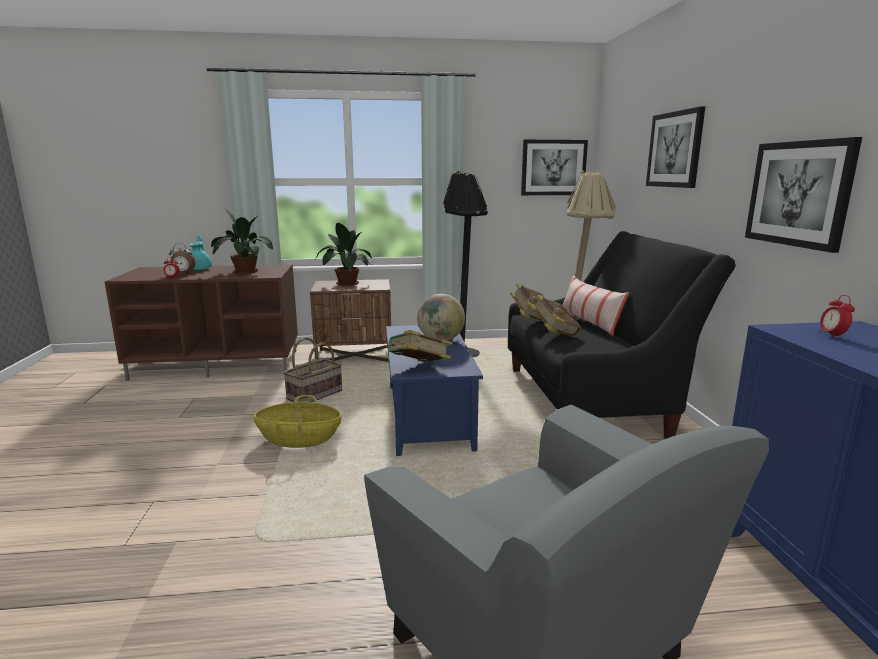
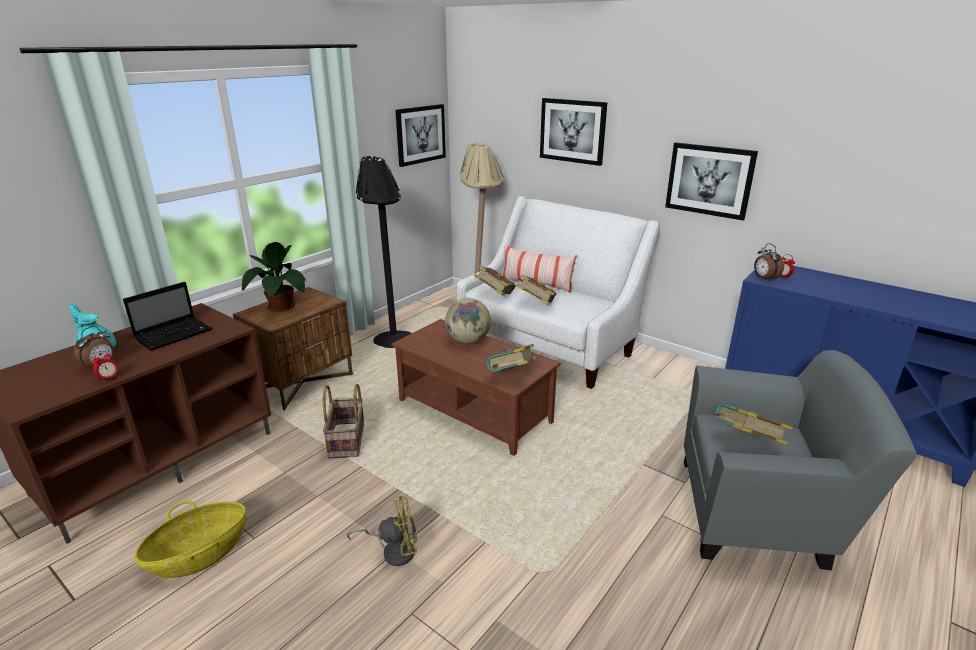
camera: 45 degrees left, 10 degrees up
(214, 464) = (393, 551): none -> yellow fan
(243, 271) = (175, 334): potted plant -> laptop
(299, 439) = (418, 486): basket -> basket (199, 555)
(429, 416) = (475, 411): blue coffee table -> brown coffee table
(519, 508) = (746, 443): none -> book
(592, 400) = (549, 344): black sofa -> white sofa
(791, 330) = (764, 279): none -> alarm clock

